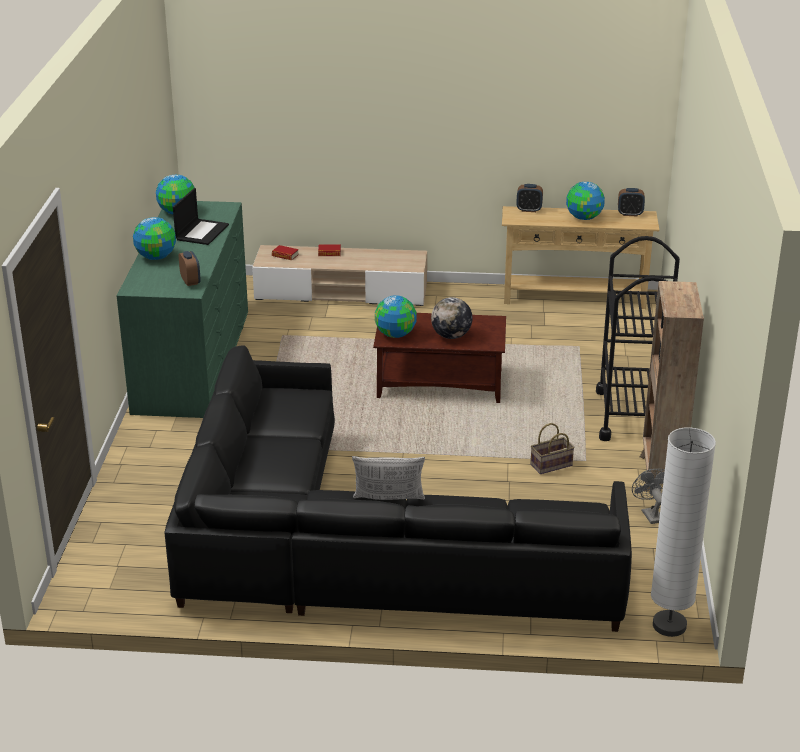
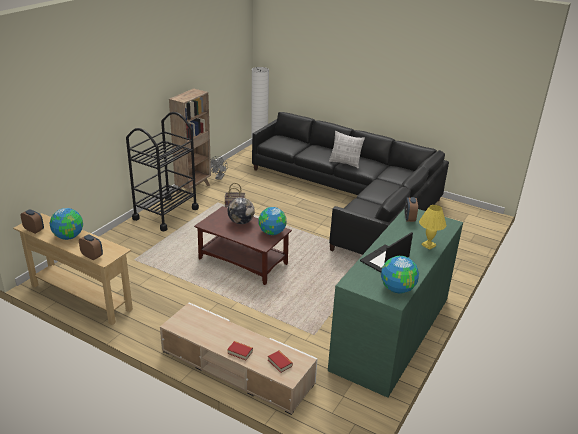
camera: 155 degrees left, 0 degrees up
(156, 257) = (428, 245): globe -> yellow table lamp

